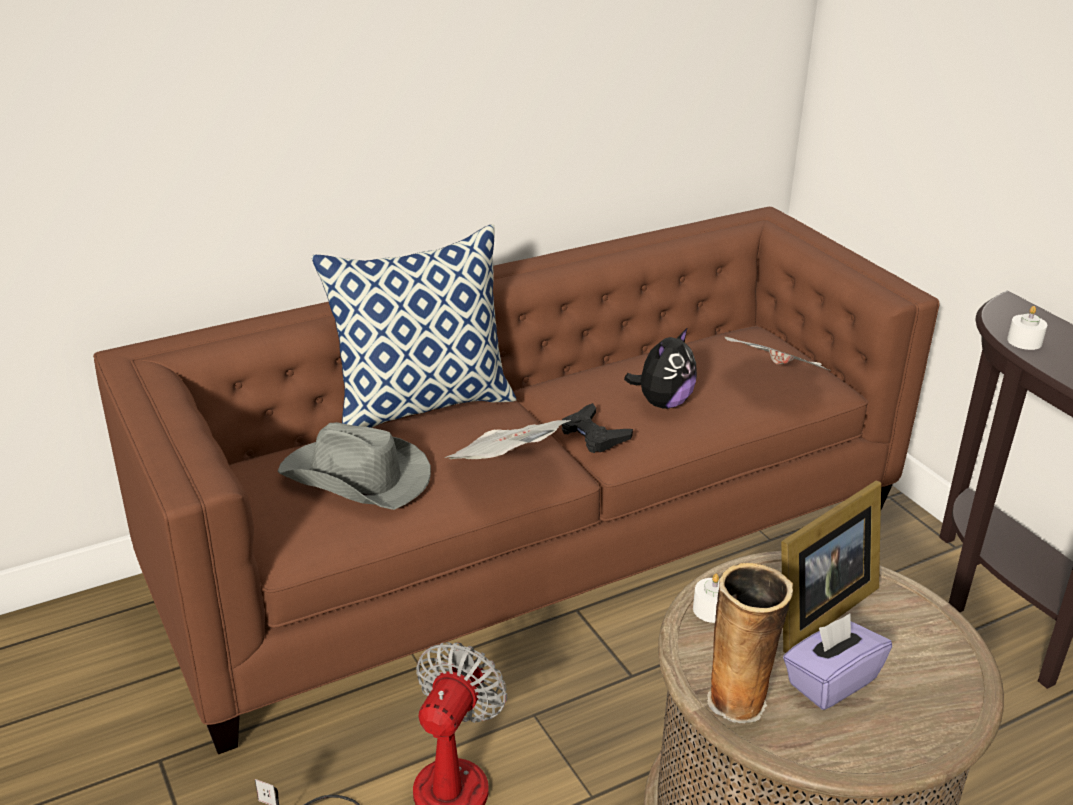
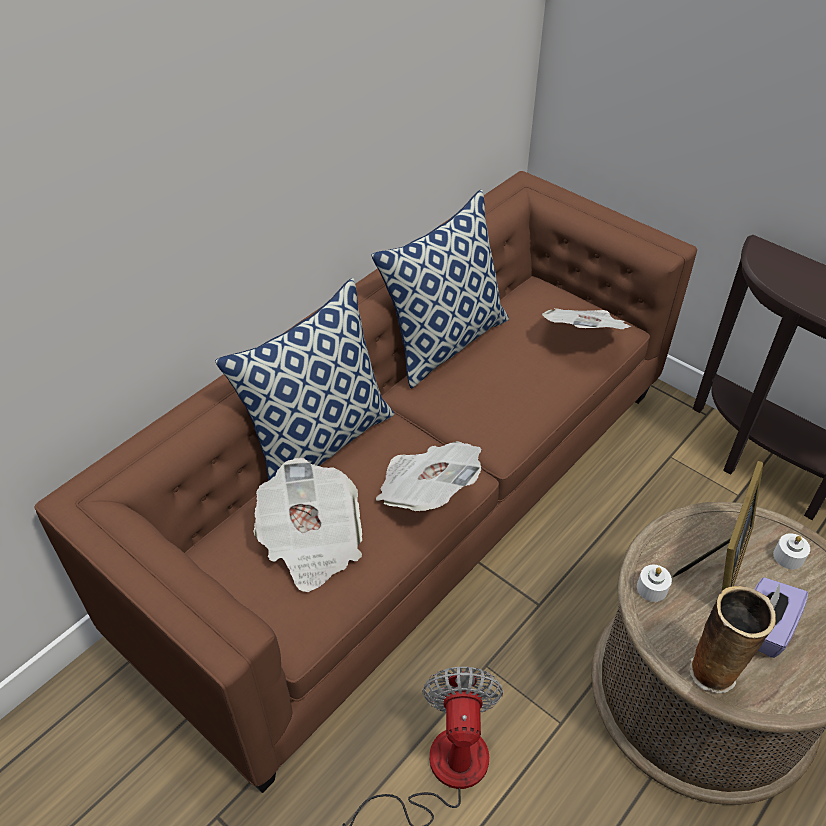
camera: 20 degrees left, 15 degrees up
(356, 477) = (311, 542): grey hat -> newspaper
(593, 435) = (475, 435): black game controller -> none
(613, 354) = (445, 341): none -> pillow
(663, 403) = (511, 385): plush toy -> none
(1024, 341) = (793, 288): white candle -> white candle (788, 556)

